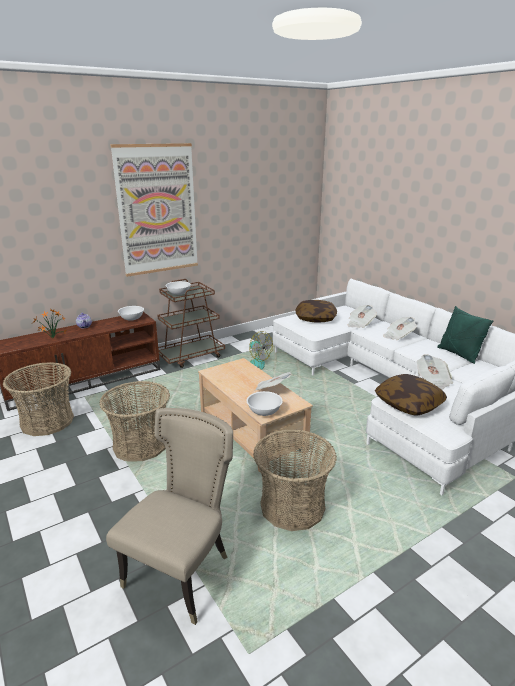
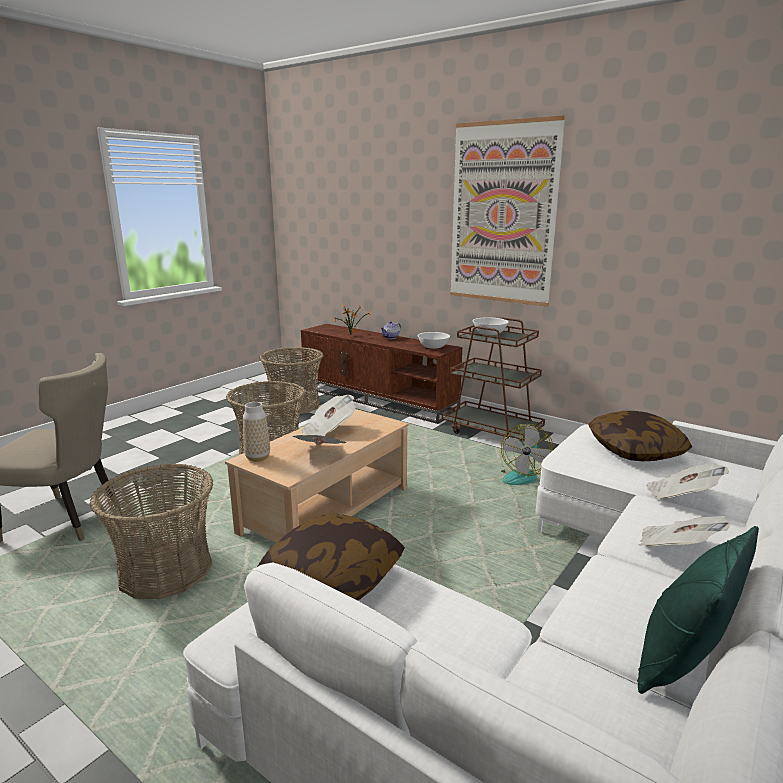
camera: 70 degrees right, 5 degrees down
(264, 411) = (257, 458): white bowl -> vase
(433, 381) = (460, 611): newspaper -> newspaper (329, 429)

